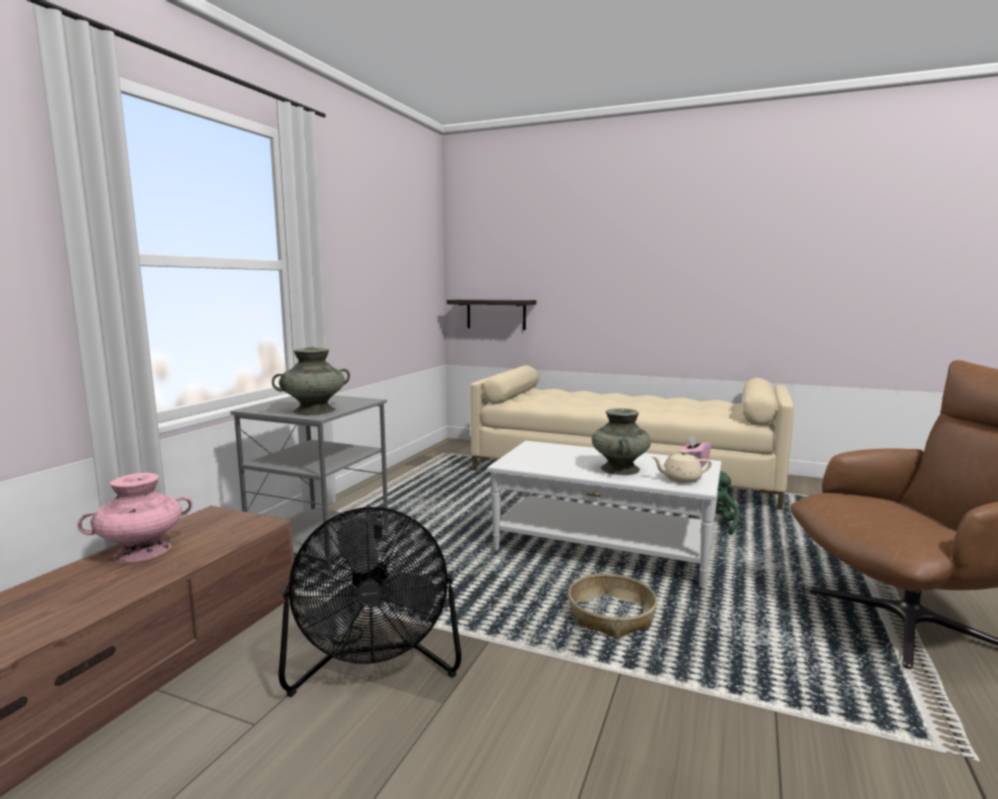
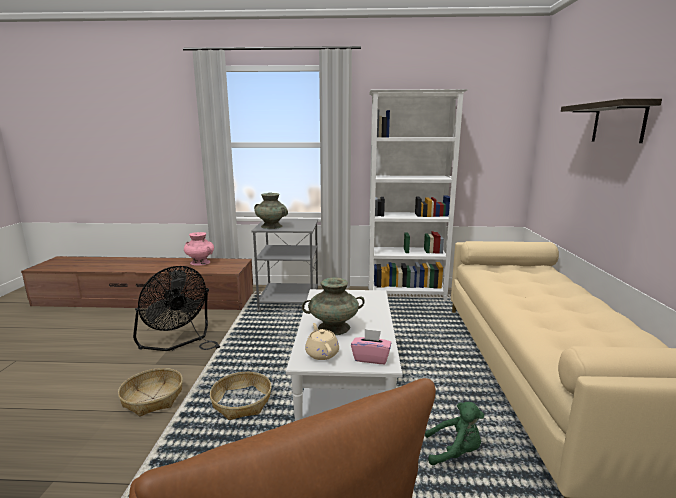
camera: 70 degrees right, 5 degrees up
(368, 665) = (184, 340): black fan -> black fan turned 75 degrees clockwise
(399, 479) = (406, 294): none -> white bookcase
(496, 314) = (551, 188): shelf -> shelf (618, 122)
(570, 700) = (153, 398): none -> basket

